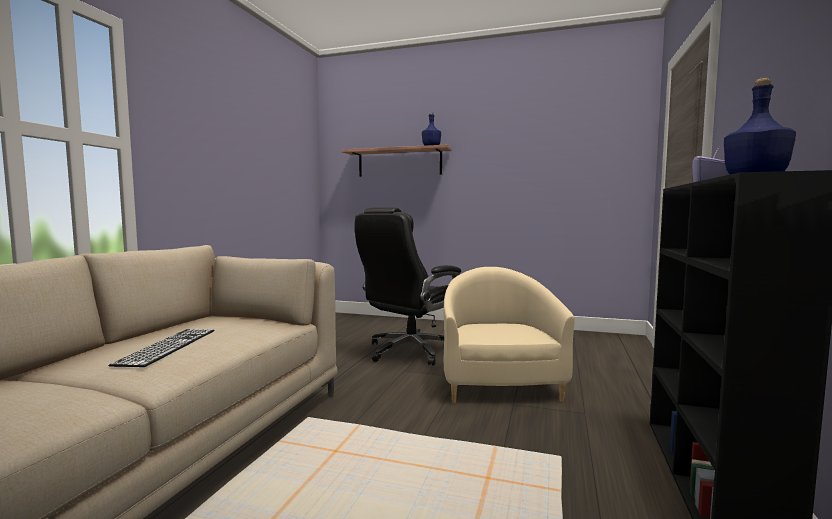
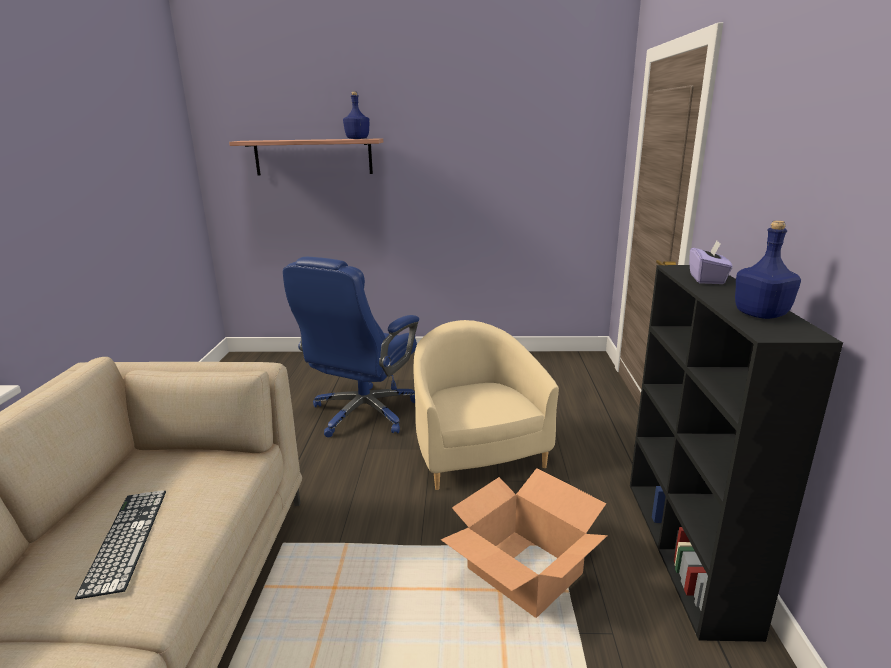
camera: 15 degrees left, 15 degrees up
(409, 351) = (363, 413): black office chair -> blue office chair
(517, 469) = (524, 572): none -> cardboard box

